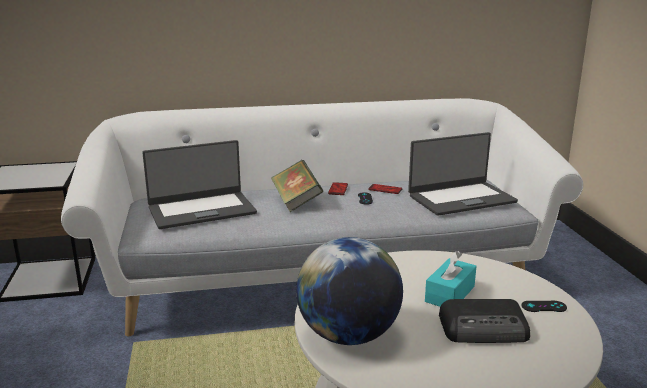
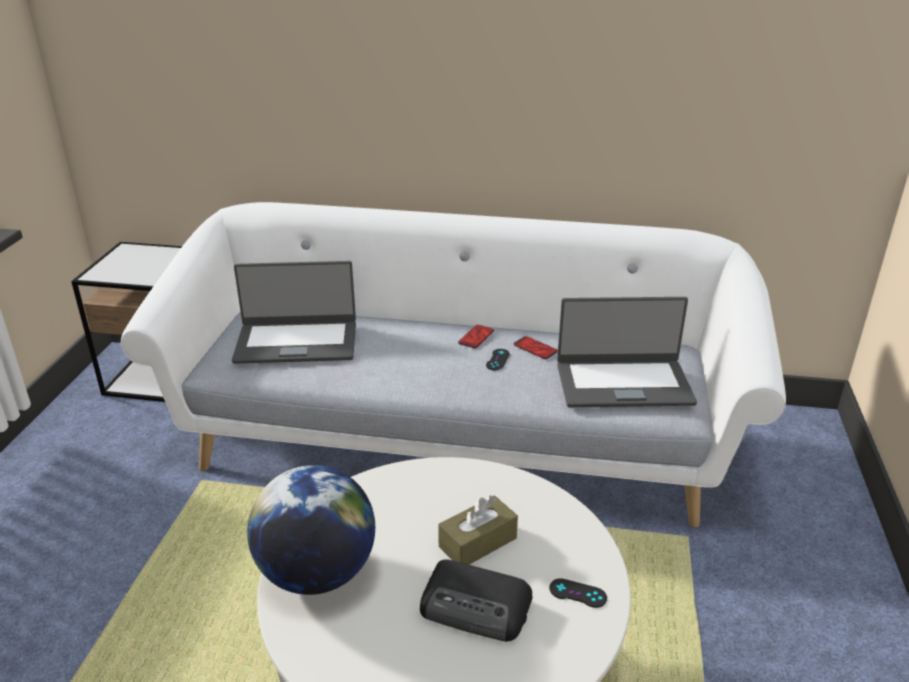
camera: 20 degrees right, 10 degrees up
(296, 202) = (411, 349): book -> none
(450, 294) = (477, 542): turquoise tissue box -> brown tissue box

